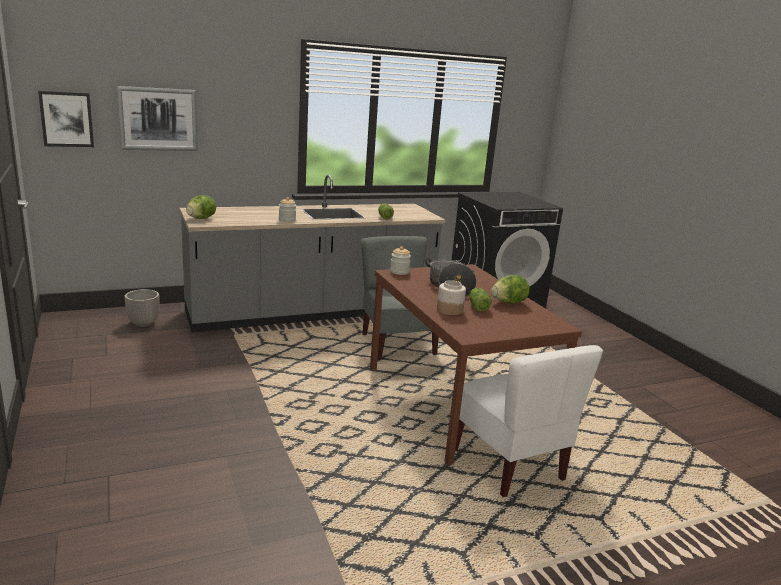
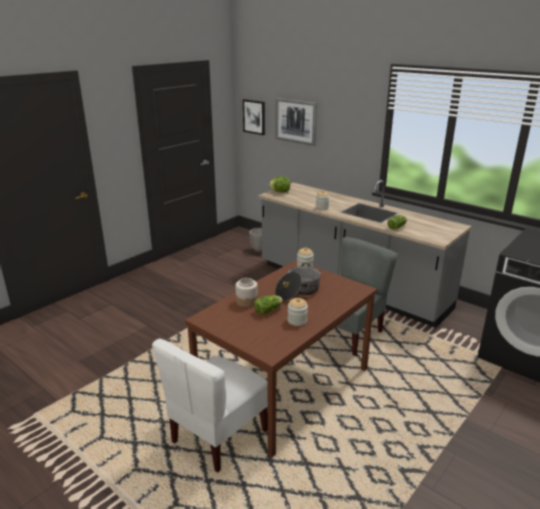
camera: 65 degrees right, 5 degrees up
(508, 302) = (297, 321): lettuce -> jar

